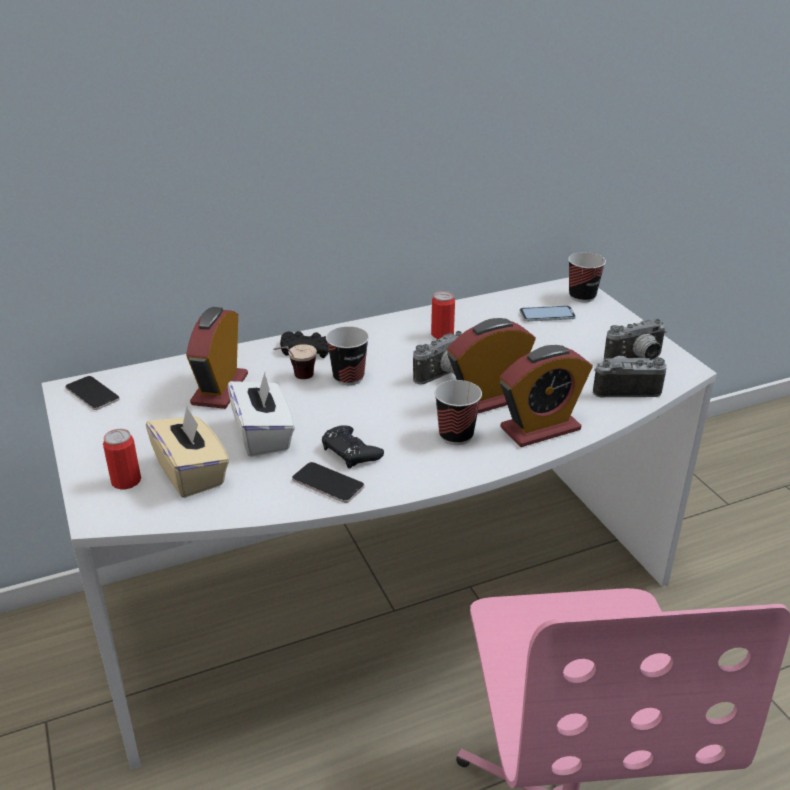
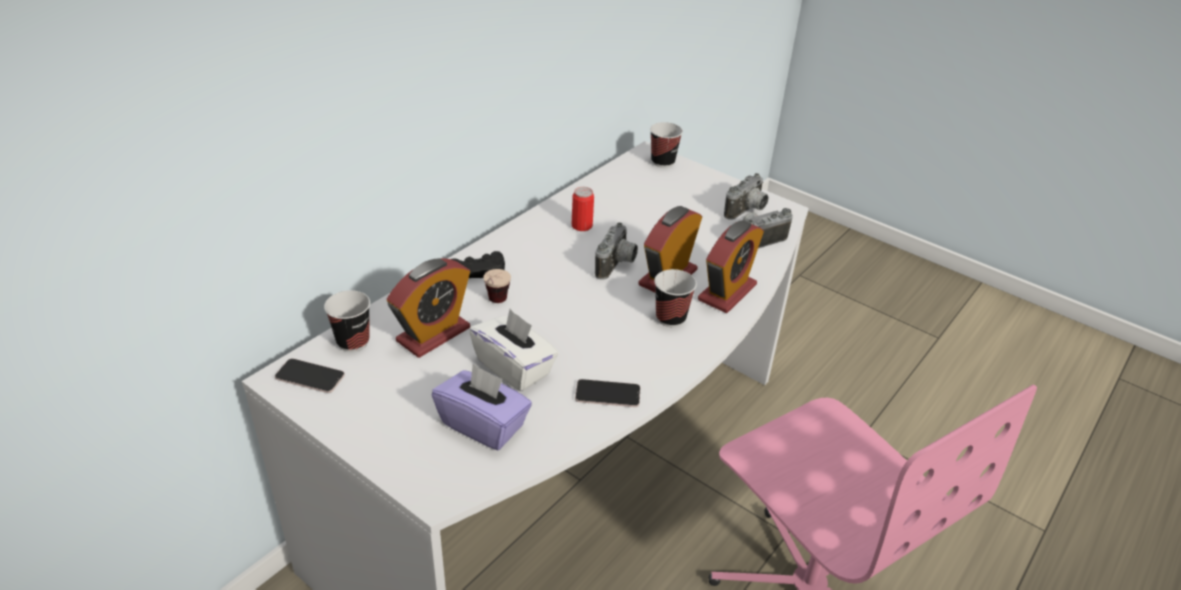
camera: 30 degrees left, 5 degrees up
(126, 481) = (430, 453): can -> none
(192, 473) = (483, 425): beige tissue box -> purple tissue box
(220, 389) = (433, 334): alarm clock -> alarm clock turned 120 degrees counterclockwise
(348, 377) = (538, 289): cup -> cup (353, 341)
(351, 451) = (601, 359): black game controller -> none
(547, 315) = (650, 186): phone -> none

